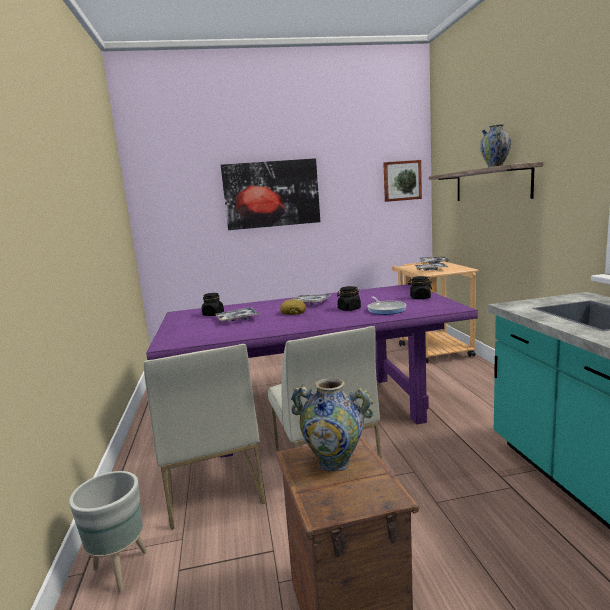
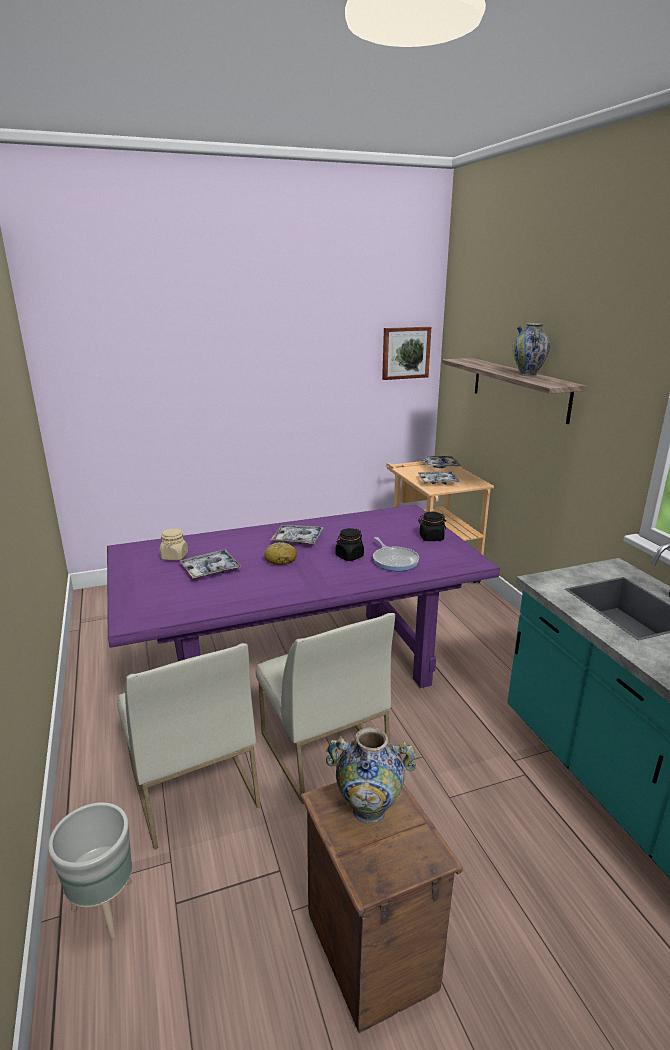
camera: 10 degrees left, 10 degrees up
(213, 314) = (174, 556): black jar -> beige jar
(271, 194) = (235, 365): picture -> none

